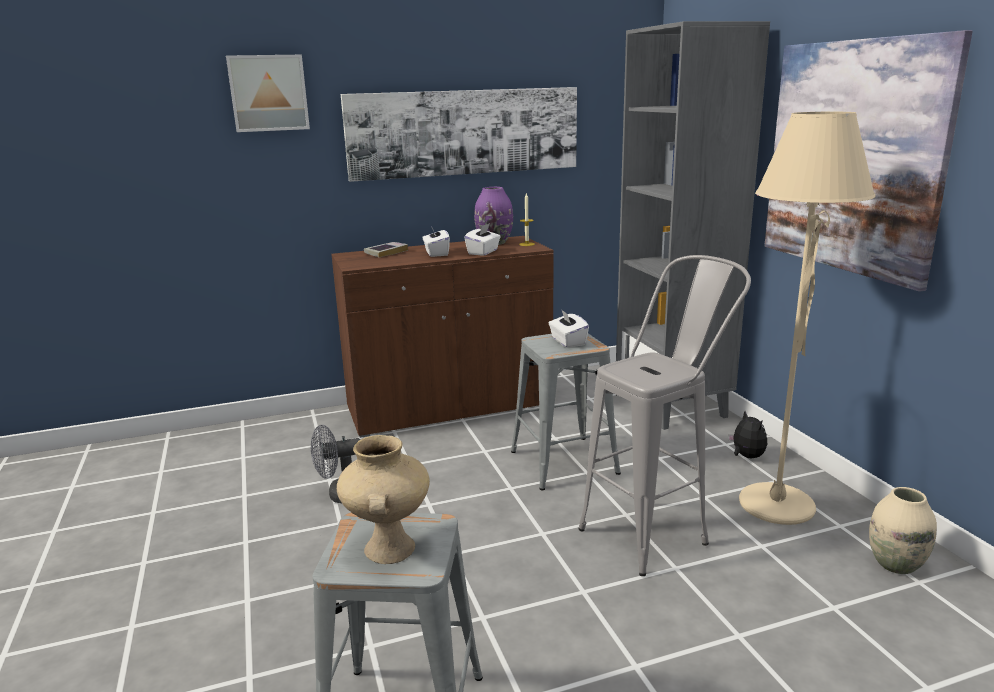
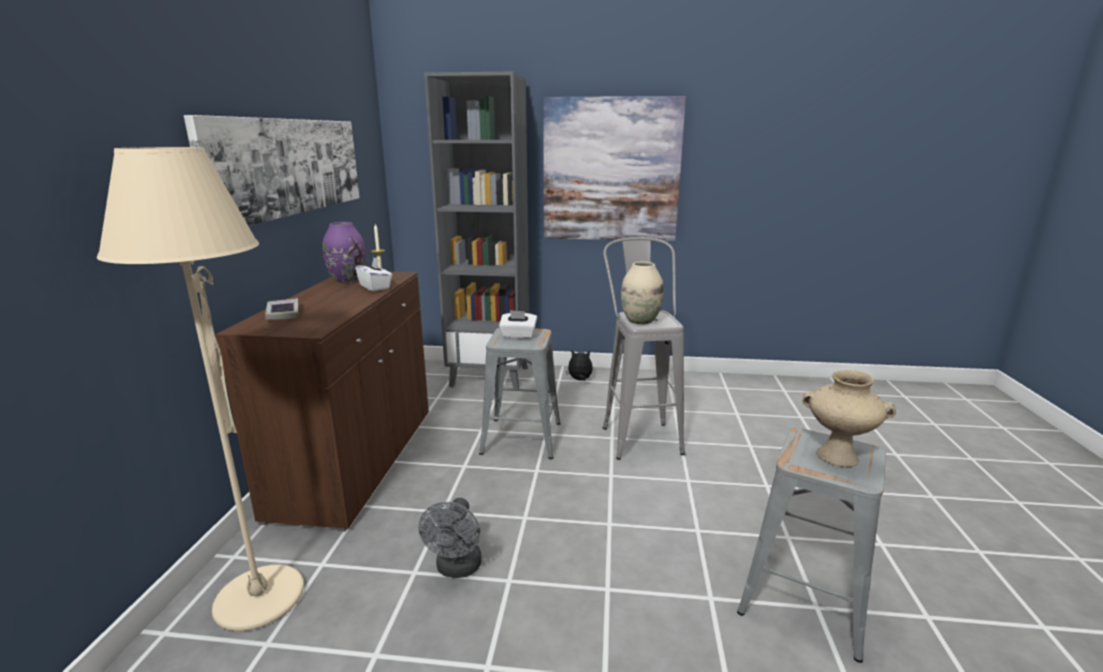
camera: 65 degrees left, 0 degrees up
(268, 93) = (100, 107): picture -> none
(436, 253) = (339, 299): white tissue box -> none
(776, 505) = (638, 392): beige floor lamp -> beige floor lamp (259, 598)
(895, 564) = (710, 387): beige vase -> beige vase (640, 321)

